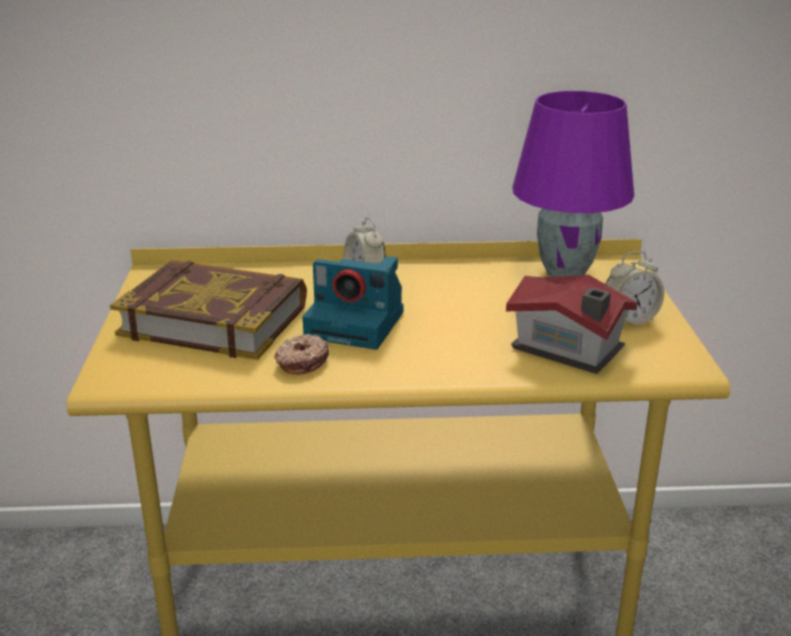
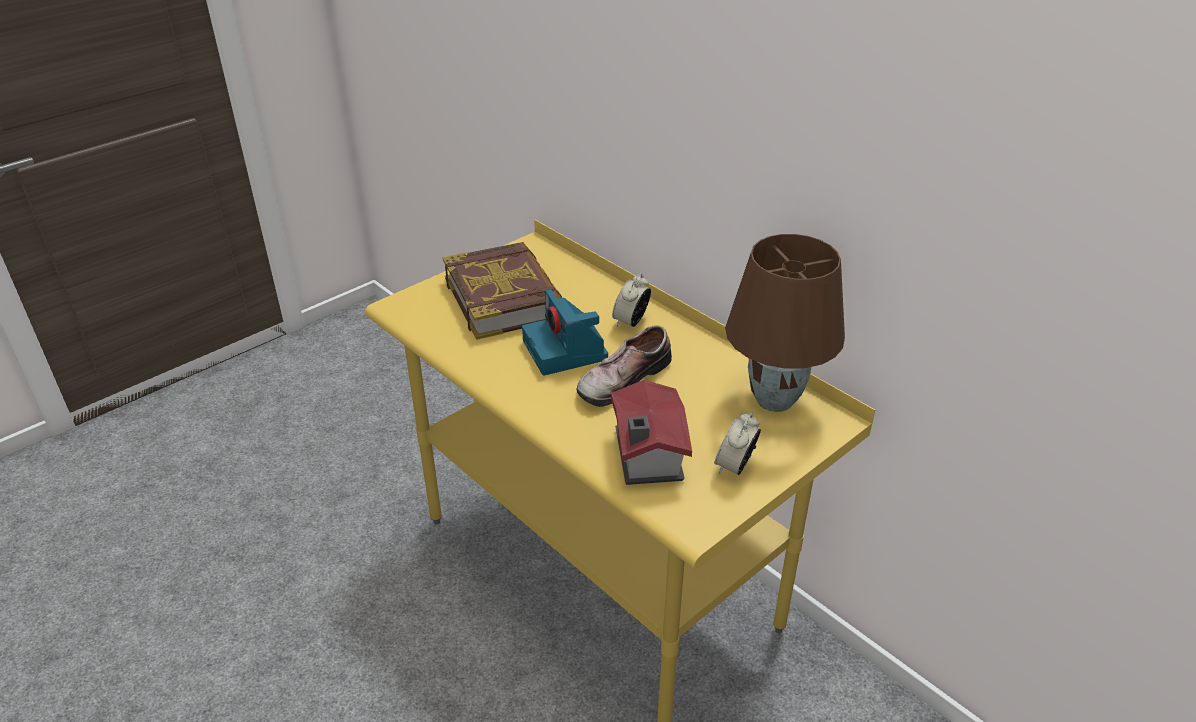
camera: 50 degrees right, 10 degrees up
(301, 362) = (493, 356): donut -> none
(440, 317) = (621, 378): none -> shoe
(565, 272) = (776, 400): purple table lamp -> brown table lamp
(630, 320) = (735, 466): alarm clock -> alarm clock turned 90 degrees clockwise

